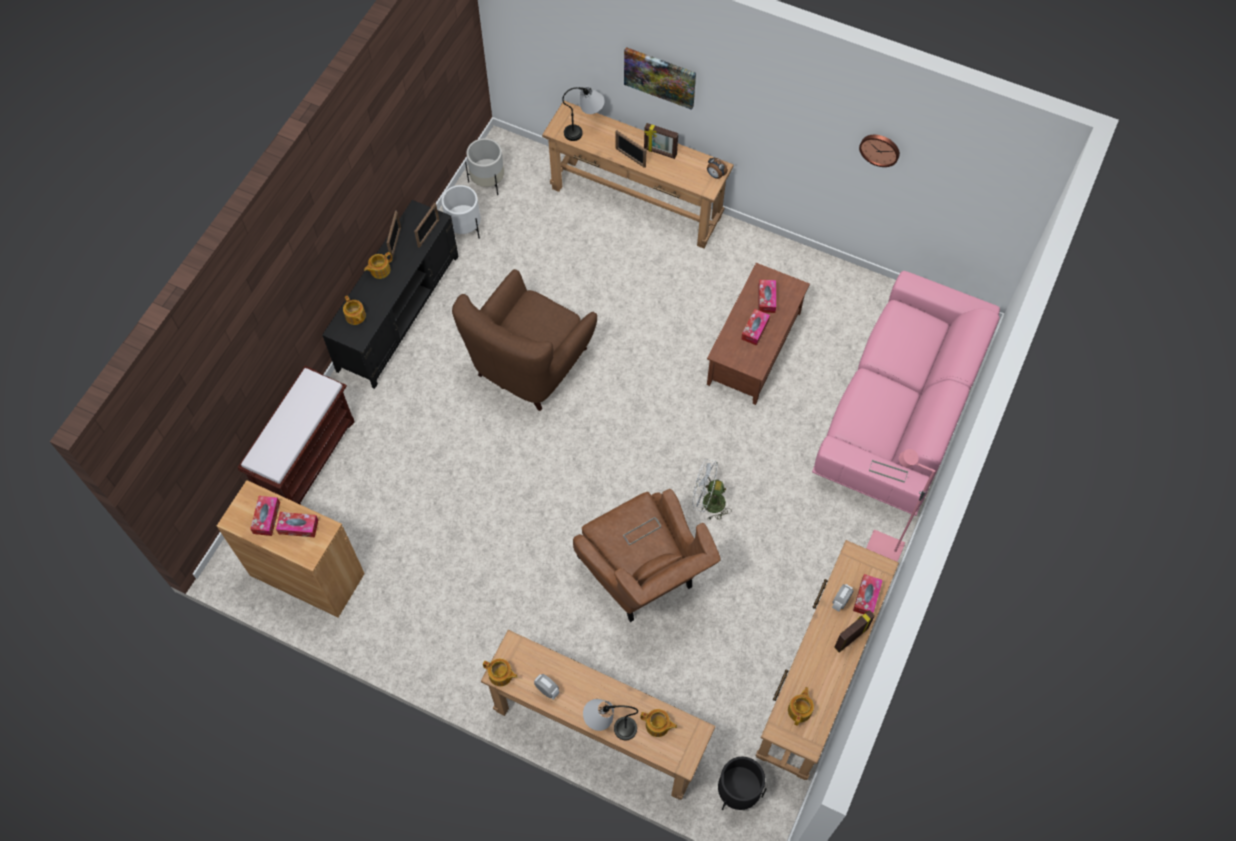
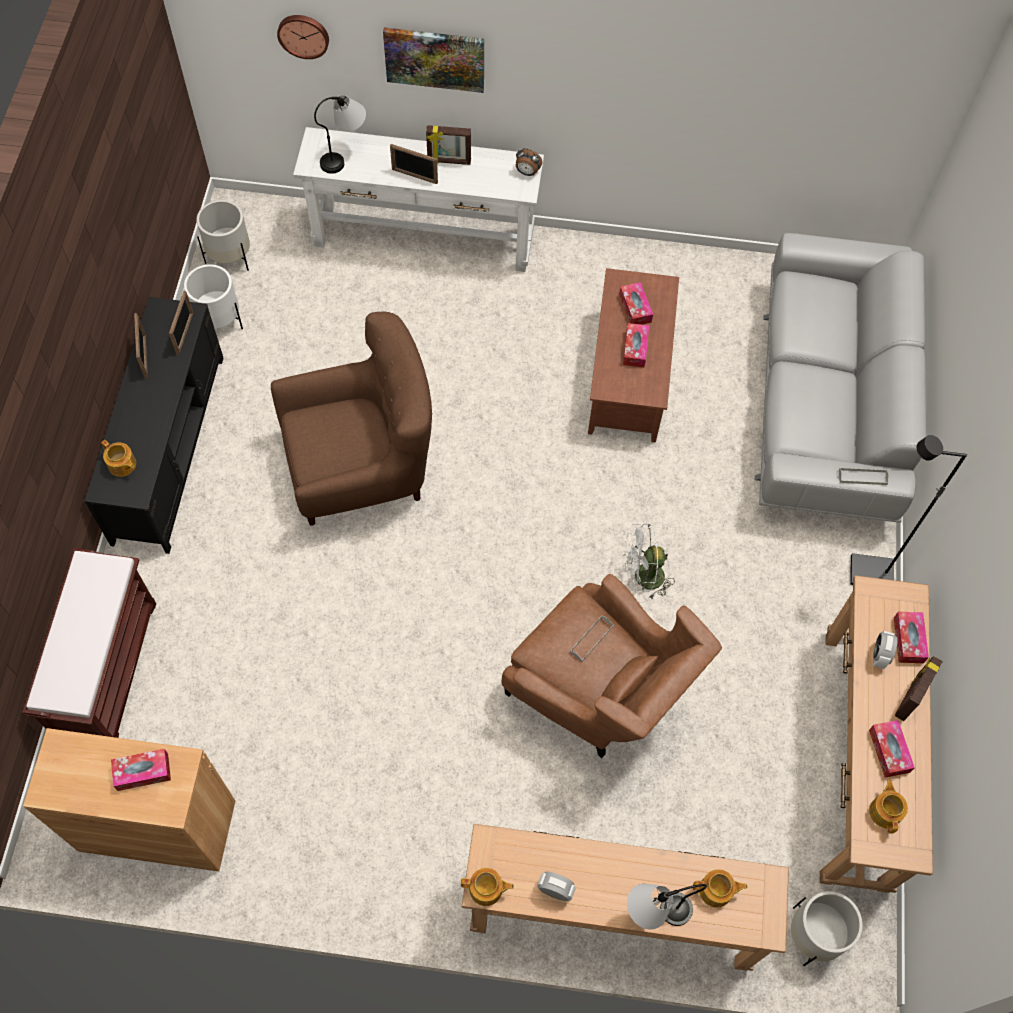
camera: 20 degrees left, 0 degrees up
(266, 518) = (93, 773): tissue box -> tissue box (889, 751)
(379, 270) = (135, 397): teapot -> none
(530, 365) = (361, 469): brown armchair -> brown armchair turned 120 degrees counterclockwise
(636, 202) = (423, 238): brown console table -> white console table
(738, 791) = (814, 935): black planter -> white planter
(880, 149) = (741, 80): wall clock -> wall clock (303, 35)
(883, 549) = (870, 574): pink floor lamp -> black floor lamp
(899, 411) = (825, 404): pink sofa -> grey sofa

